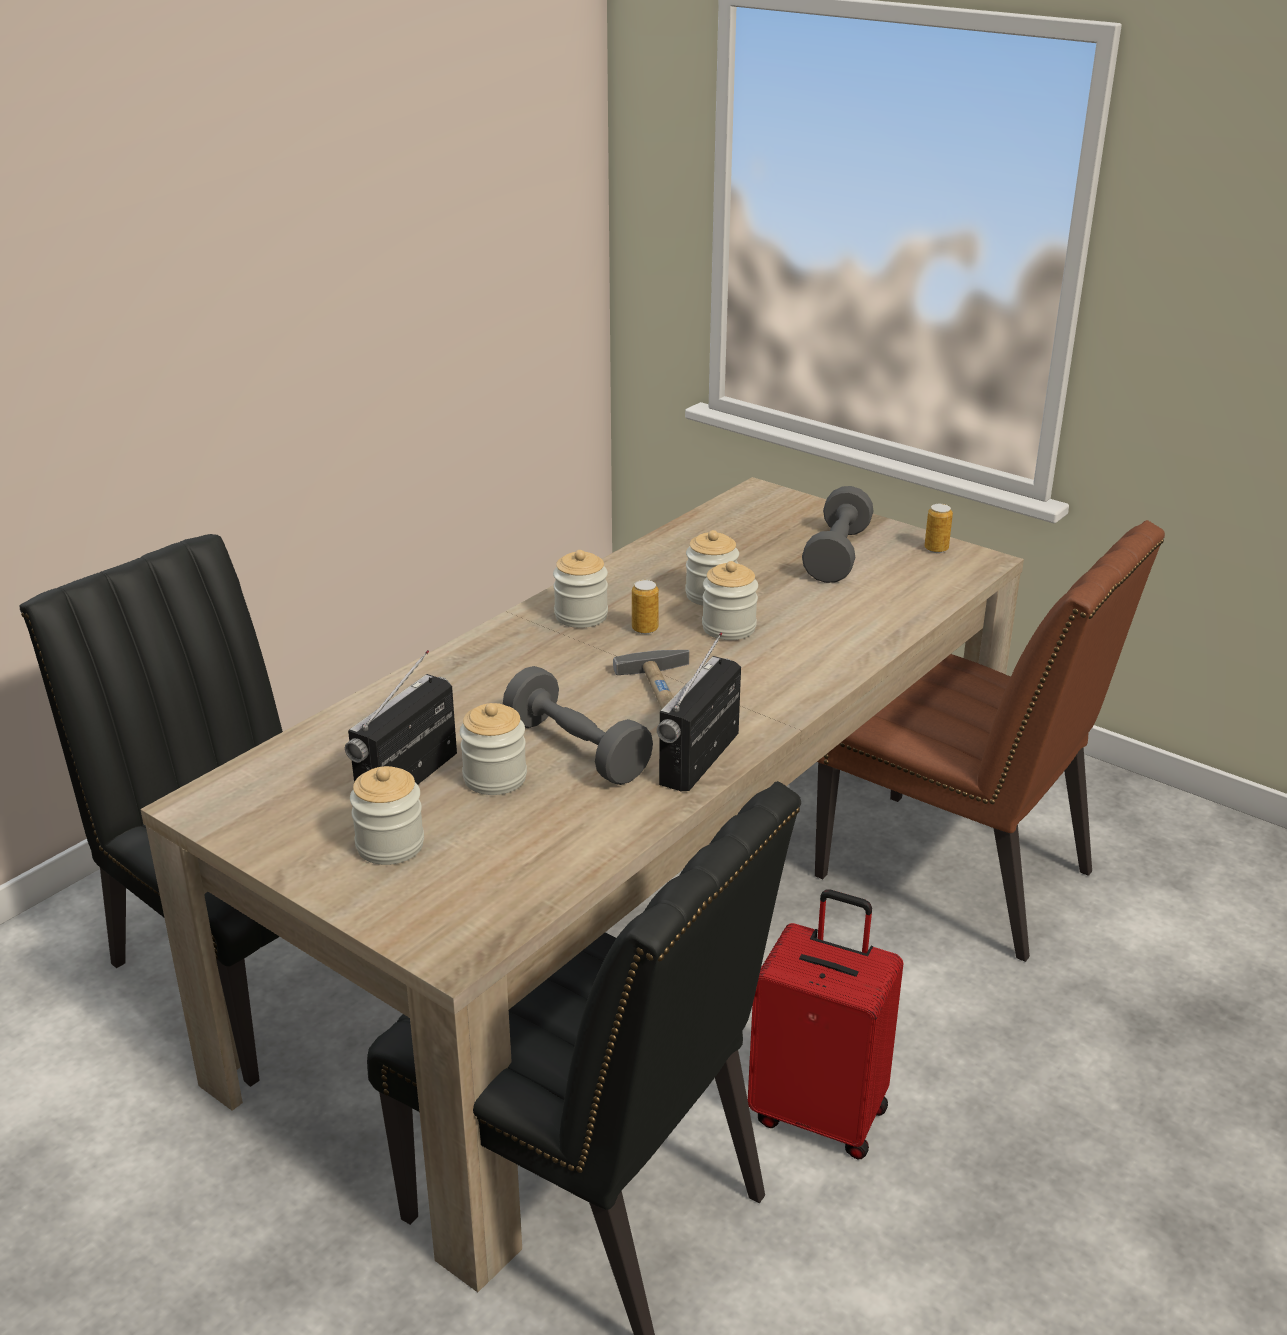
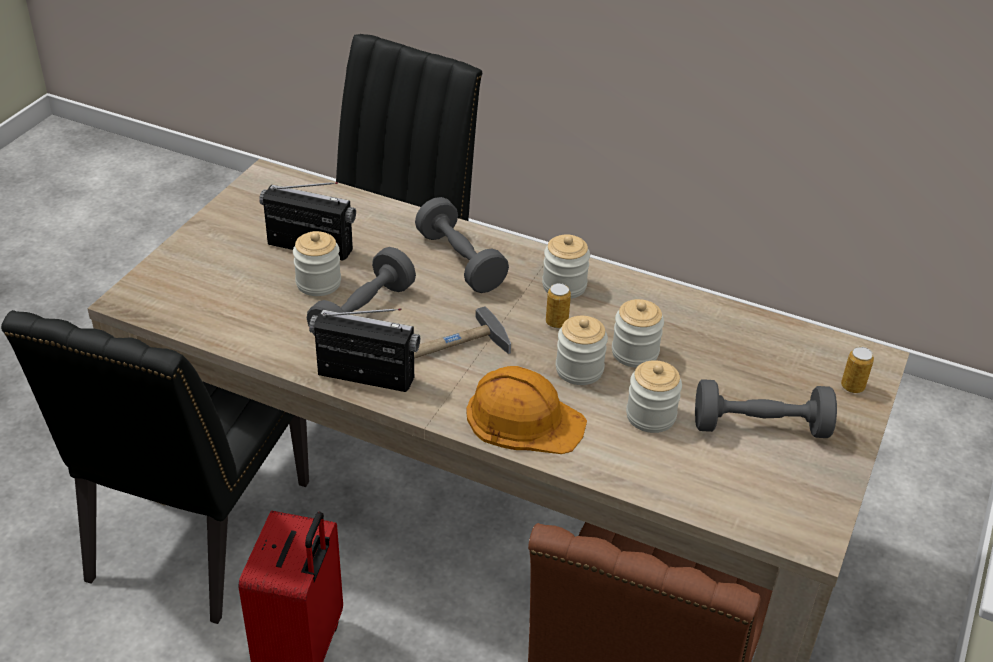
camera: 75 degrees right, 10 degrees up
(390, 845) = (234, 255): jar -> jar (650, 416)
(502, 672) = (460, 261): none -> grey dumbbell
(798, 669) = (524, 418): none -> orange hard hat
(936, 549) = (818, 501): can -> can (852, 387)

